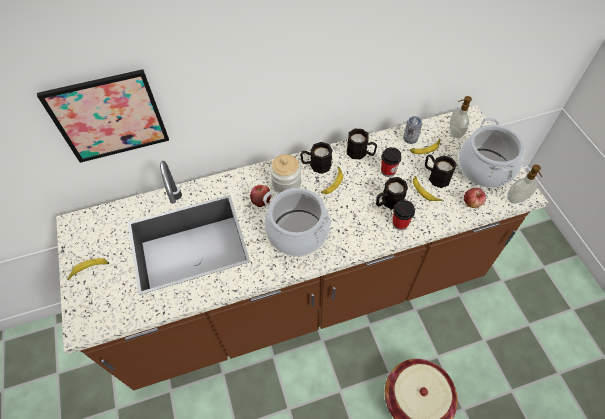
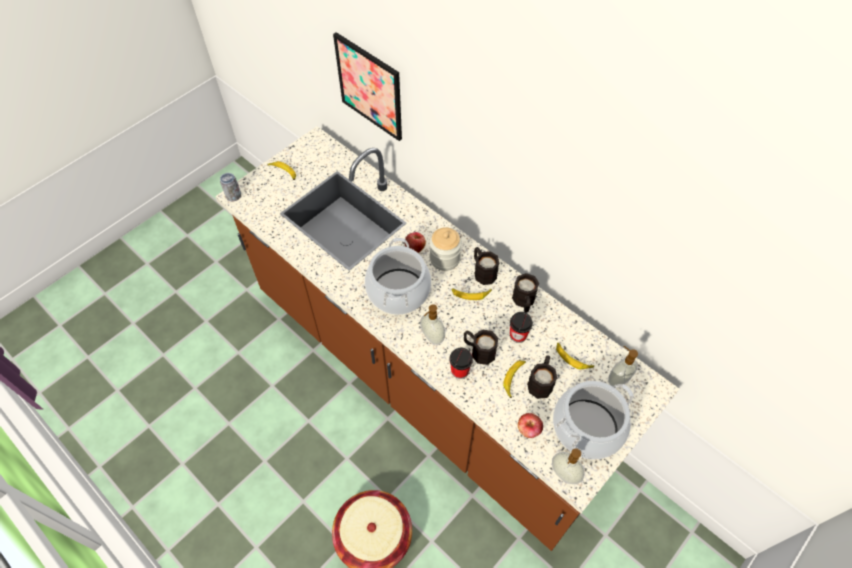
camera: 60 degrees right, 0 degrees up
(358, 228) = (431, 337): none -> soap dispenser
(410, 139) = (576, 339): can -> can (233, 196)

